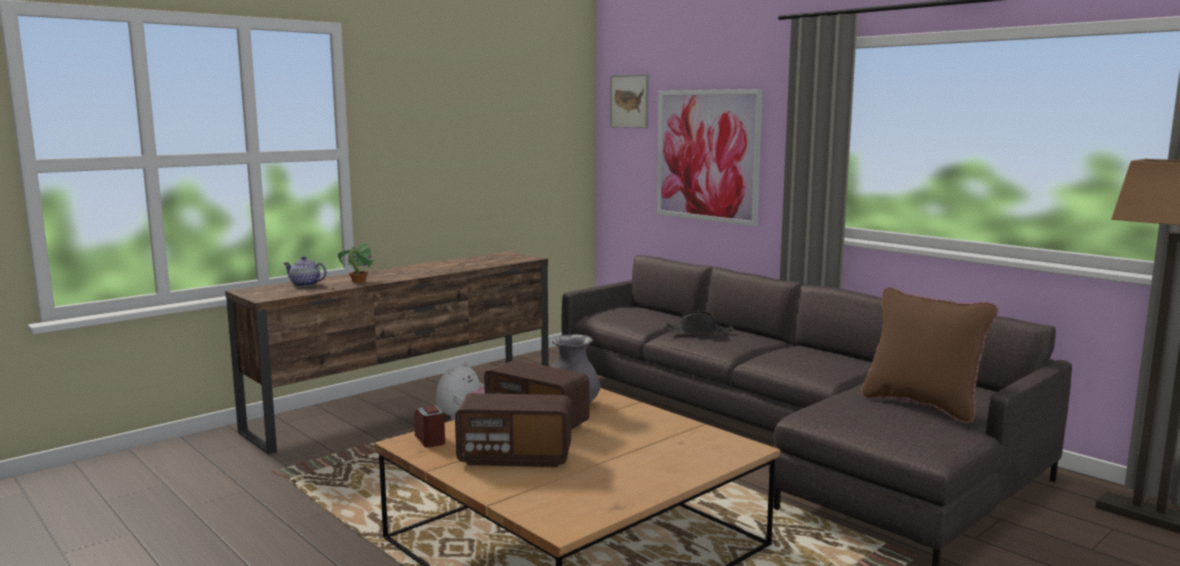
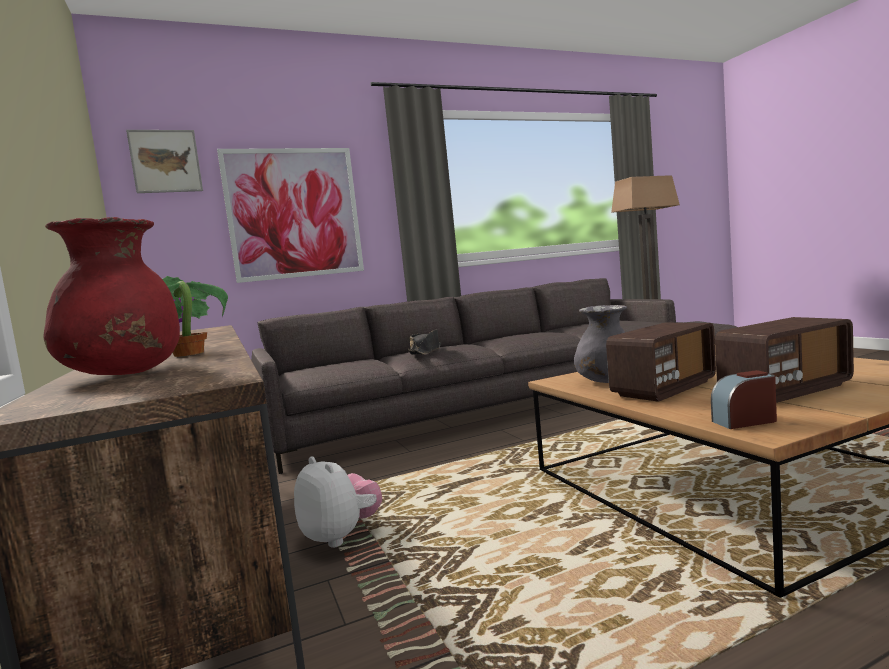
camera: 70 degrees left, 5 degrees down
(305, 285) = (125, 374): teapot -> red vase
(515, 457) = (784, 390): radio -> radio turned 45 degrees clockwise
(922, 405) = (636, 323): brown pillow -> none

